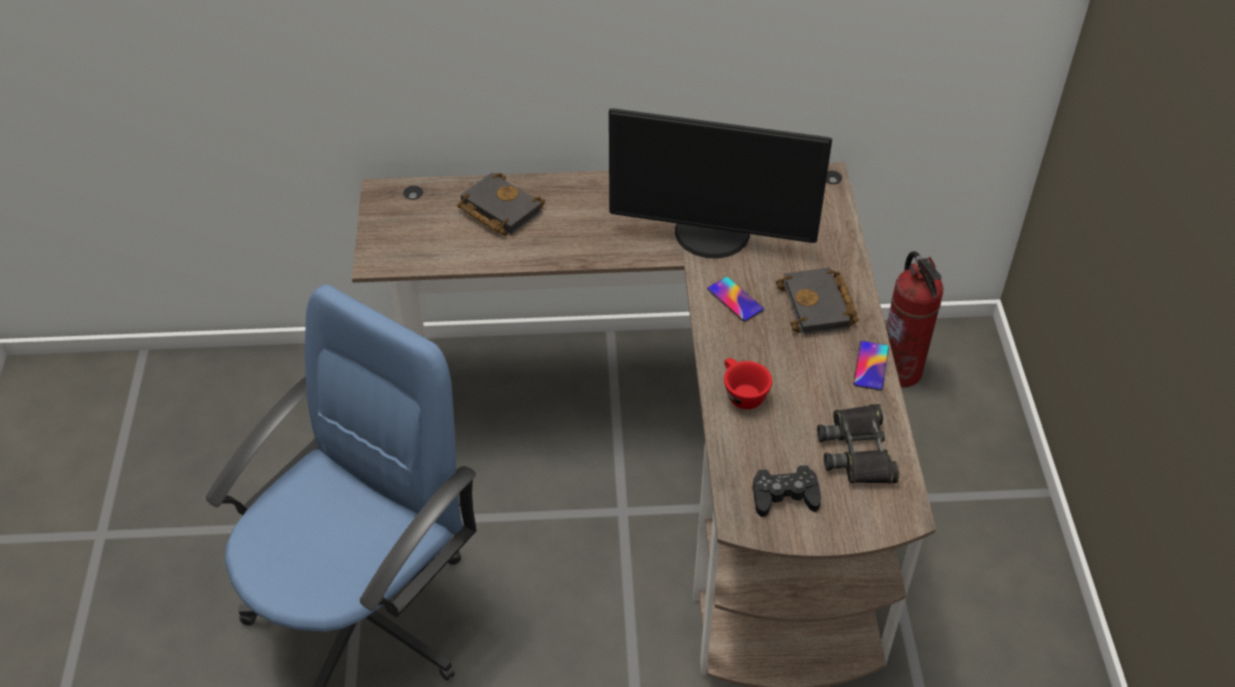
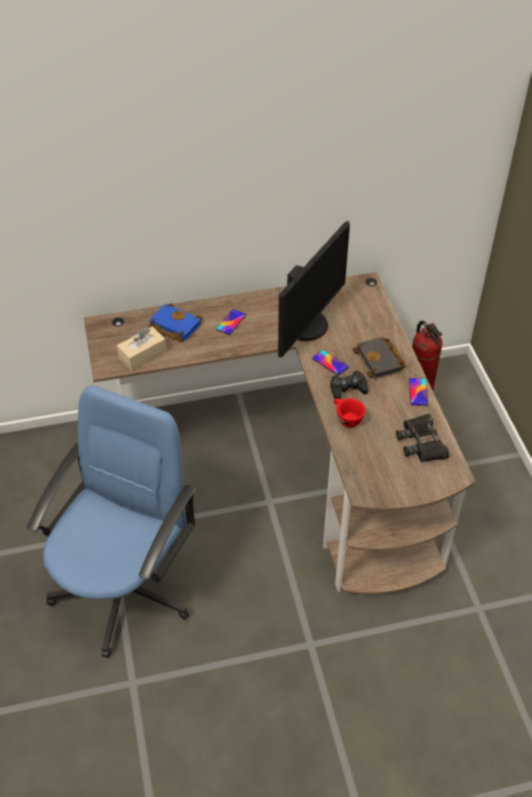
camera: 10 degrees left, 0 degrees up
(438, 249) = (142, 355): none -> beige tissue box
(497, 210) = (173, 326): black book -> blue book
(590, 214) = (231, 322): none -> phone
(712, 235) = (307, 326): monitor -> monitor turned 60 degrees counterclockwise
(784, 496) = (385, 475): black game controller -> black game controller (347, 388)

